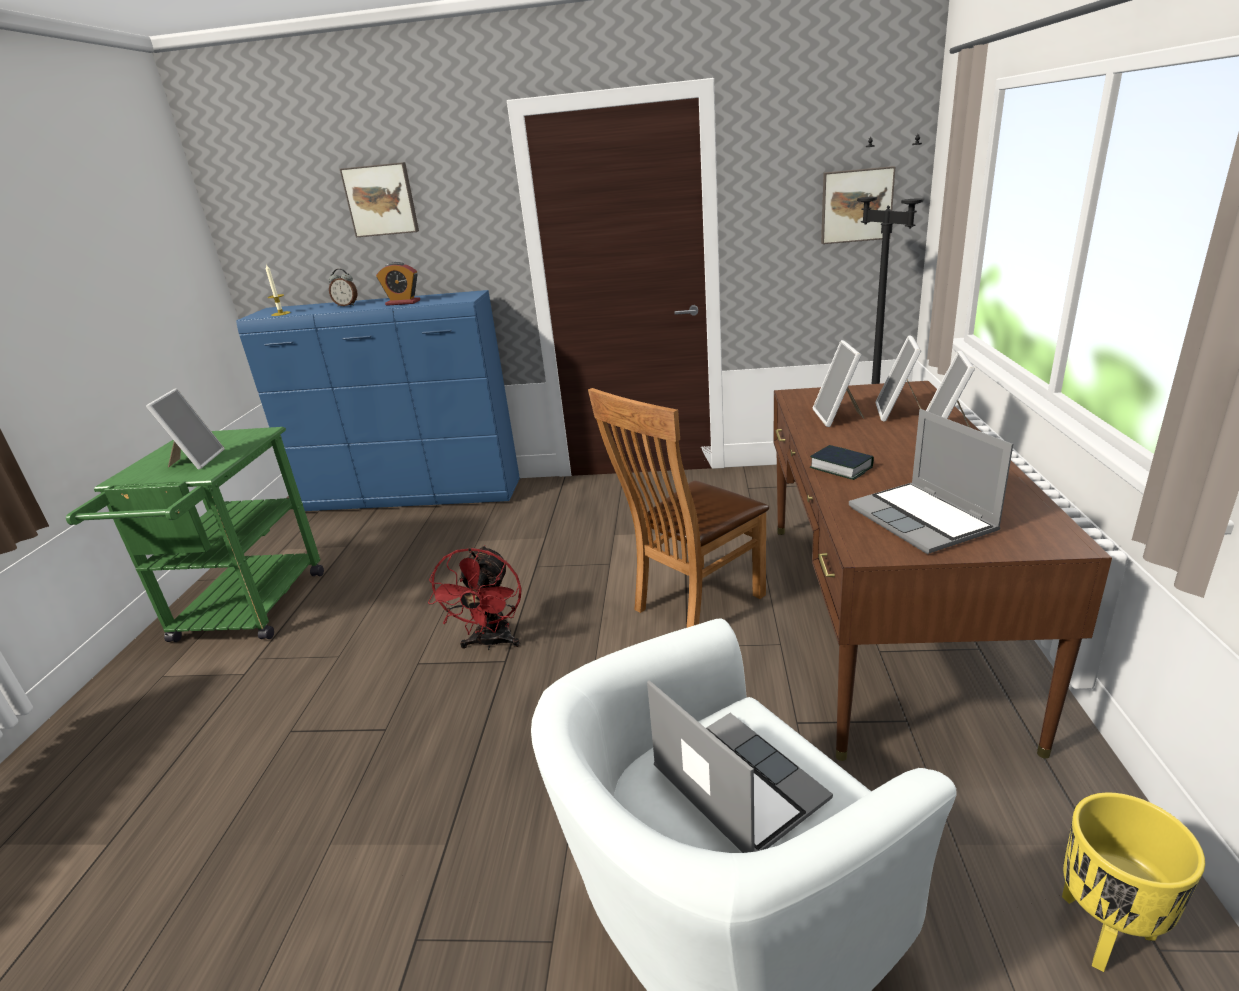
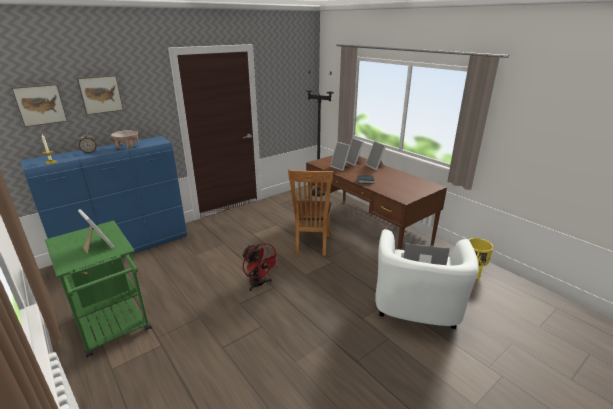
camera: 45 degrees left, 0 degrees up
(403, 303) = (127, 147): alarm clock -> beige bowl
(856, 205) = (299, 92): picture -> picture (40, 104)
(923, 520) = (404, 189): laptop -> none

